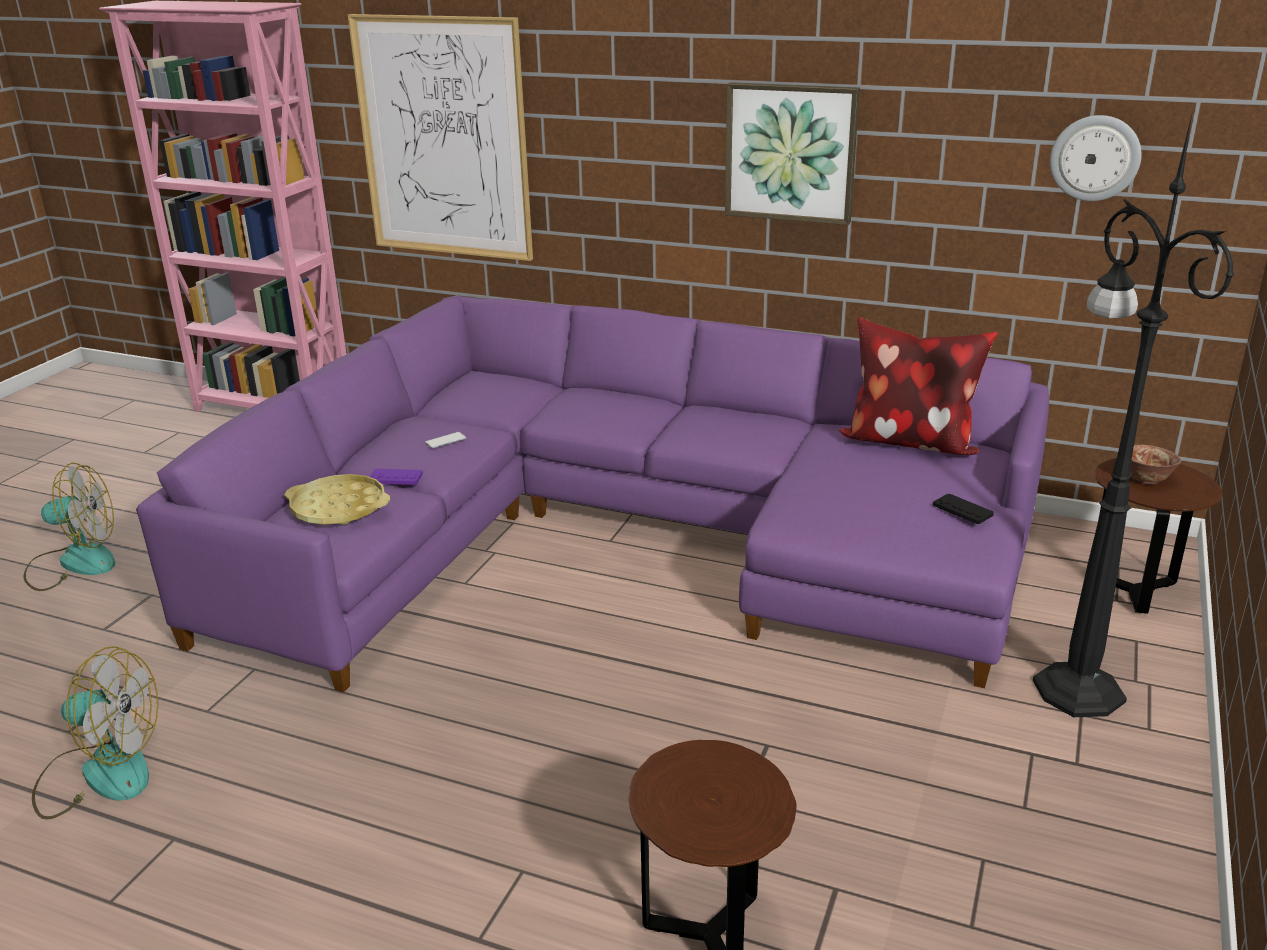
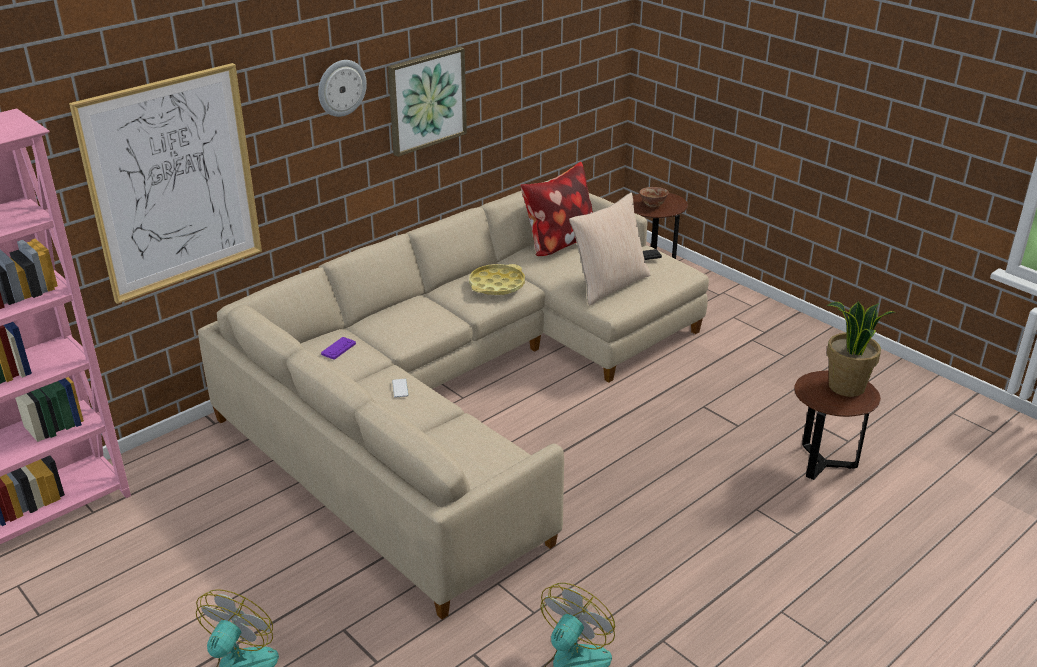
camera: 65 degrees left, 5 degrees up
(339, 508) = (464, 450): yellow tray -> yellow tray (497, 285)
(395, 478) = (434, 421): purple game controller -> purple game controller (338, 349)
(625, 538) = (465, 391): purple sofa -> beige sofa
(738, 807) = (846, 387): none -> potted plant
(845, 507) = (609, 285): none -> beige pillow
(1075, 688) = (714, 310): black floor lamp -> none
(1095, 158) = (567, 50): wall clock -> wall clock (341, 87)

